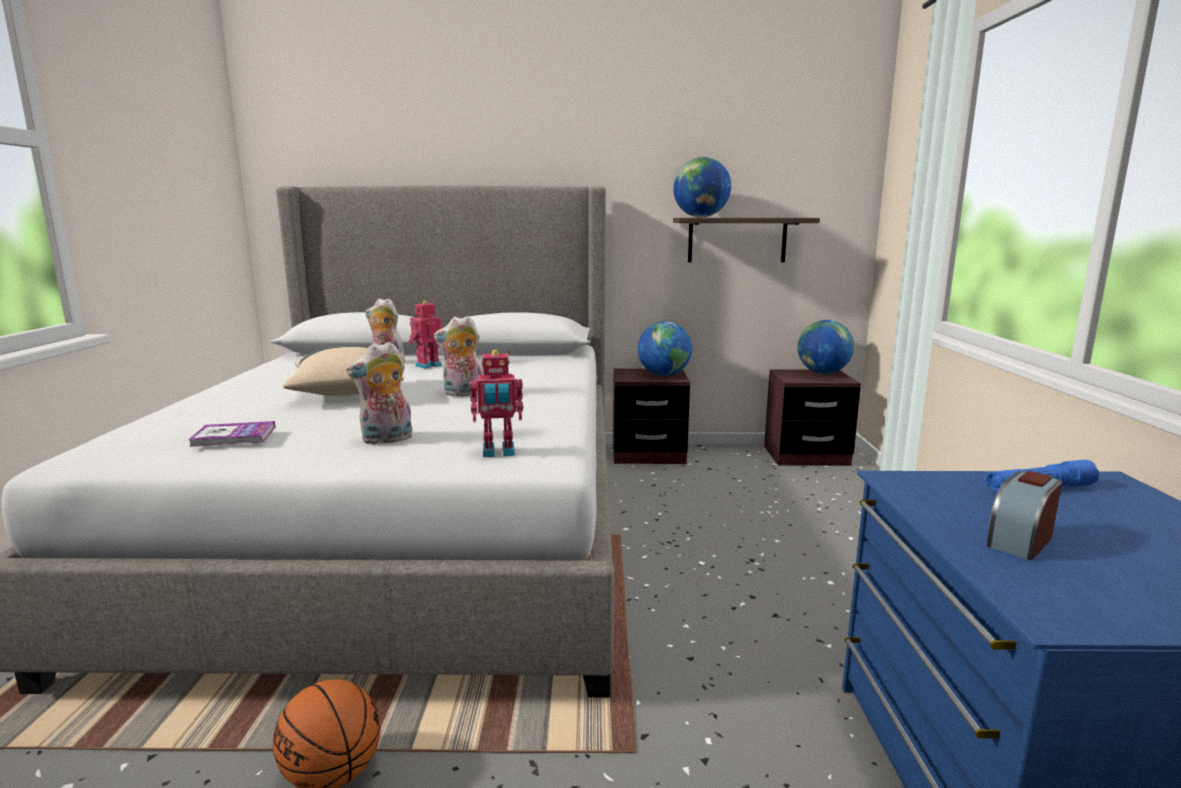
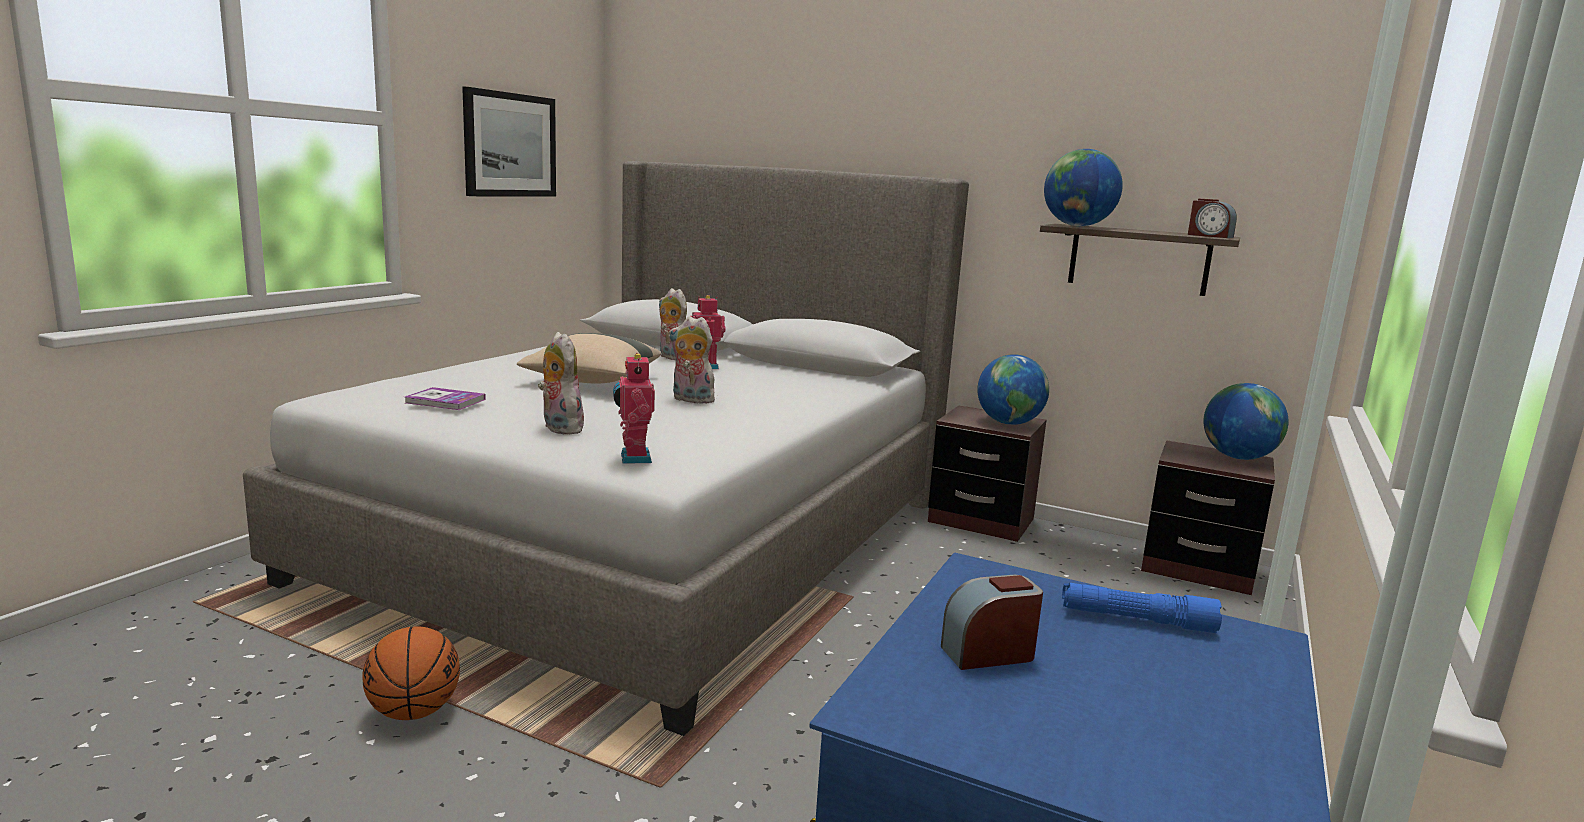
camera: 25 degrees right, 0 degrees up
(164, 172) = (510, 145): none -> picture
(386, 440) = (559, 428): plush toy -> plush toy turned 60 degrees clockwise
(498, 452) = (633, 458): toy robot -> toy robot turned 60 degrees clockwise
(795, 217) = (1209, 236): none -> alarm clock

